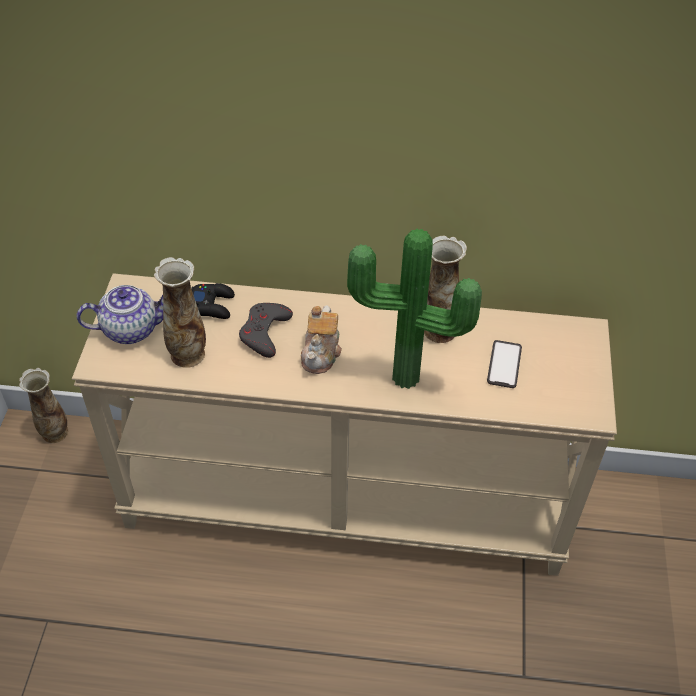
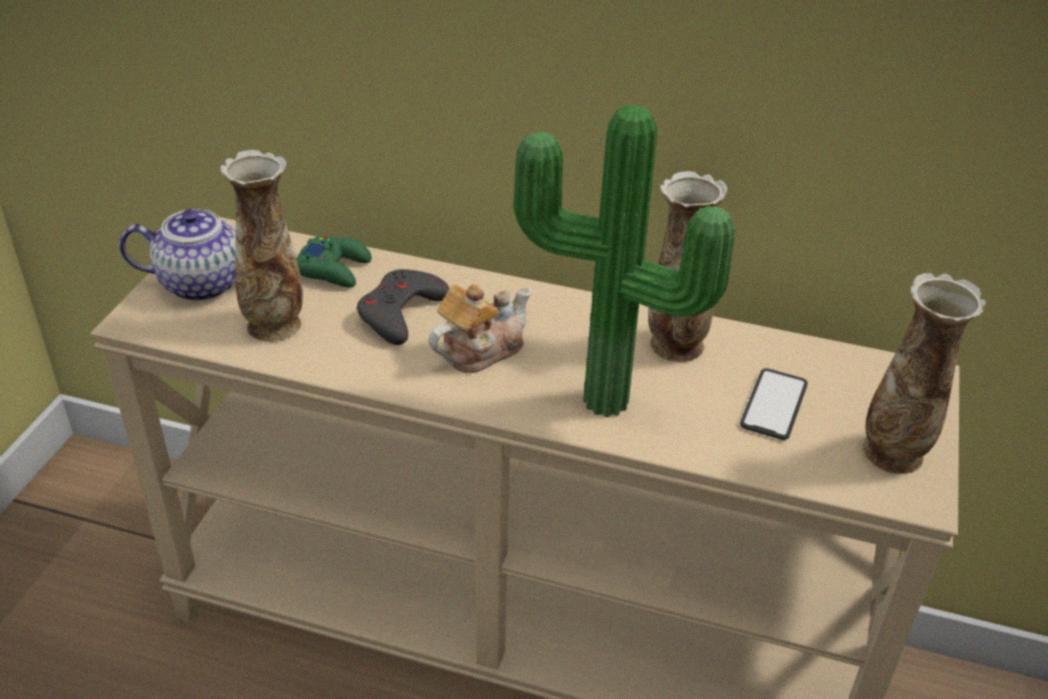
camera: 10 degrees right, 10 degrees down
(55, 433) = (123, 474): vase -> vase (893, 454)
(212, 305) = (334, 269): black game controller -> green game controller
(321, 353) = (480, 350): teapot -> teapot turned 150 degrees counterclockwise

